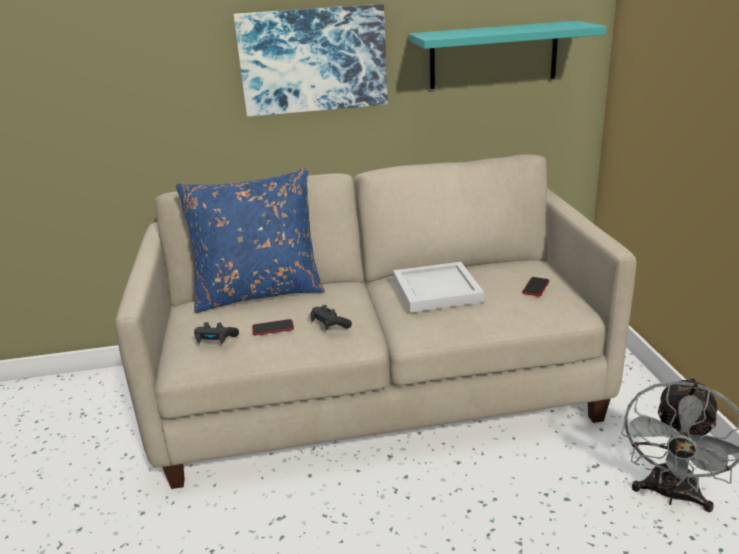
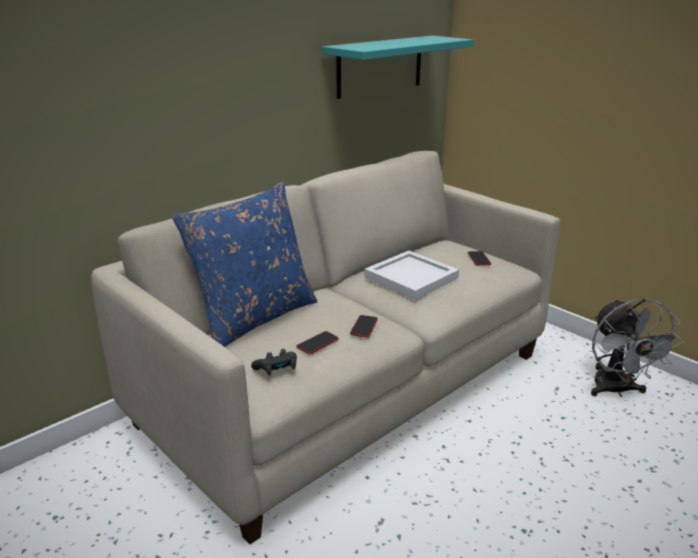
camera: 35 degrees left, 0 degrees up
(313, 60) = (245, 74): picture -> none
(329, 325) = (364, 327): black game controller -> phone

